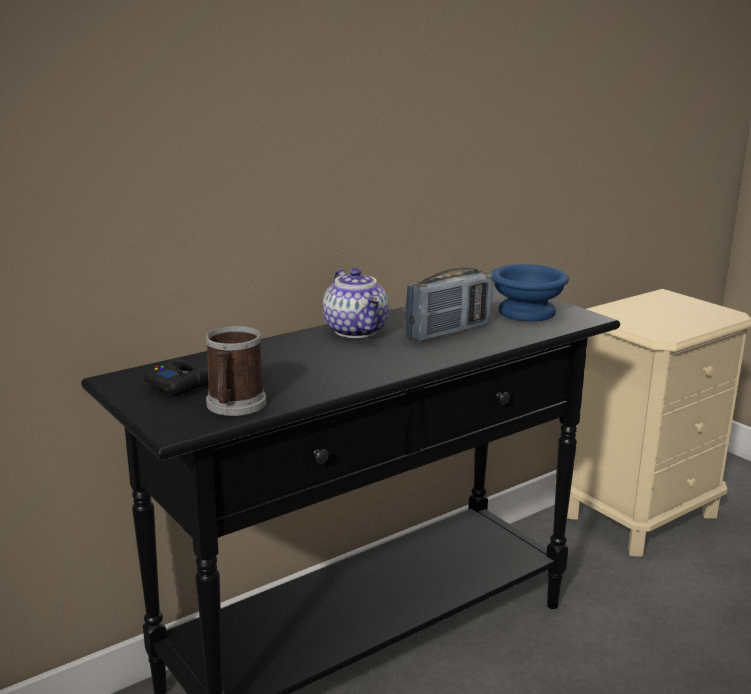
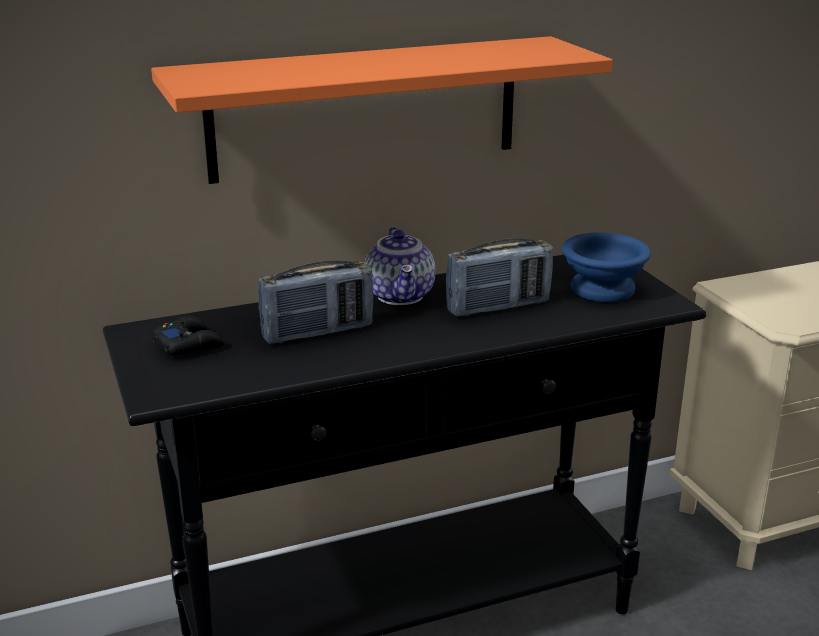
camera: 15 degrees right, 5 degrees up
(234, 406) = (224, 375): mug -> none
(300, 364) = (318, 332): none -> radio
(314, 159) = (365, 108): none -> orange shelf

